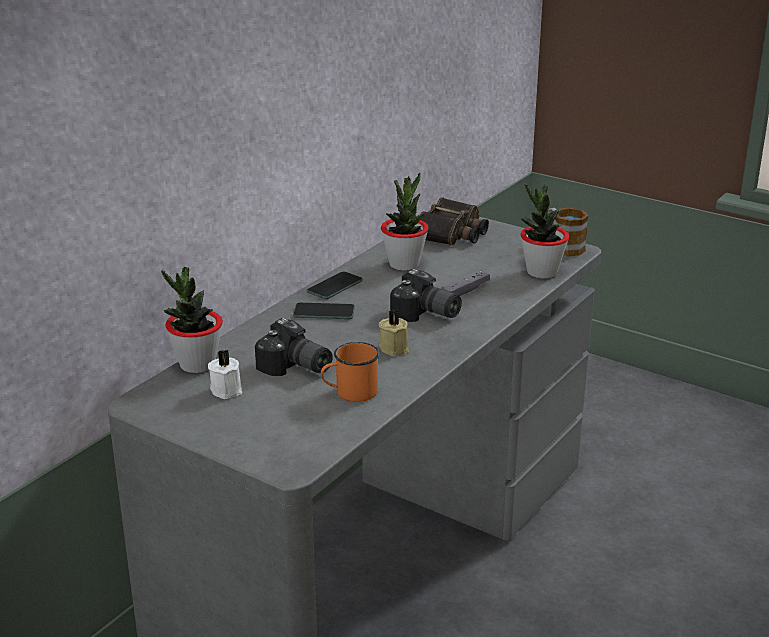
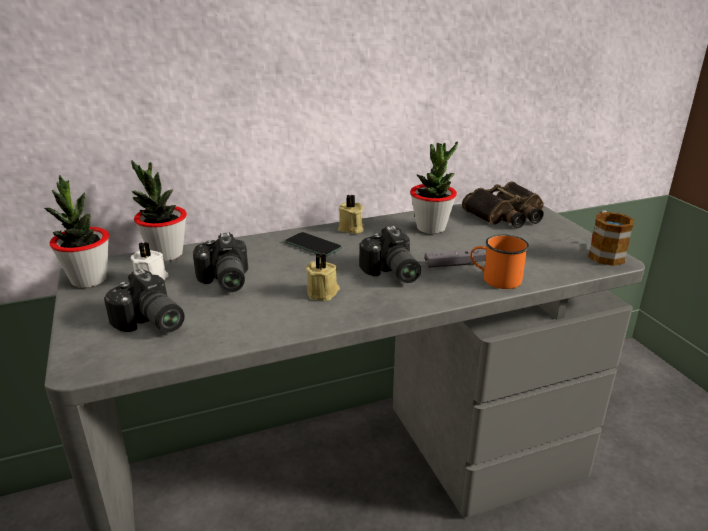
camera: 35 degrees right, 0 degrees up
(291, 420) = (150, 323): none -> camera
(335, 286) = (351, 229): phone -> beige candle
(350, 393) = (229, 318): orange mug -> orange mug (495, 279)
(541, 272) = (552, 270): potted plant -> potted plant (89, 279)

